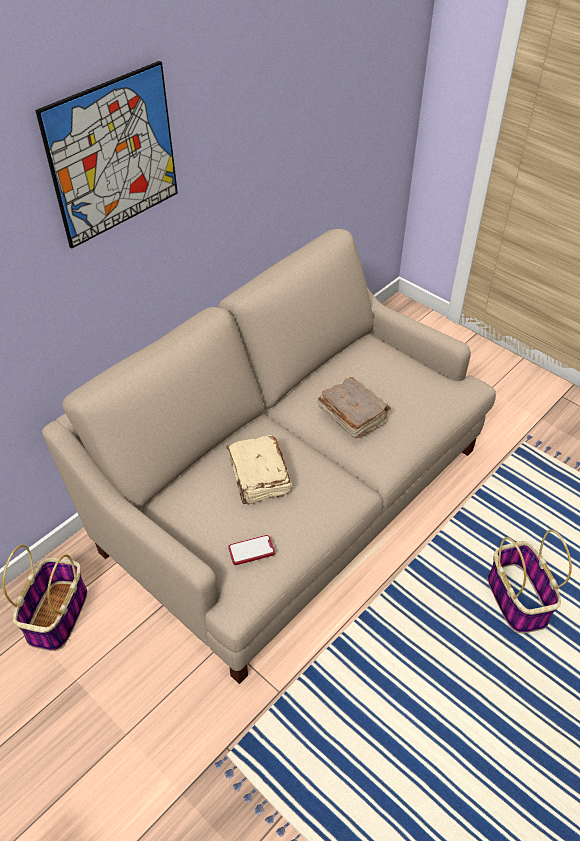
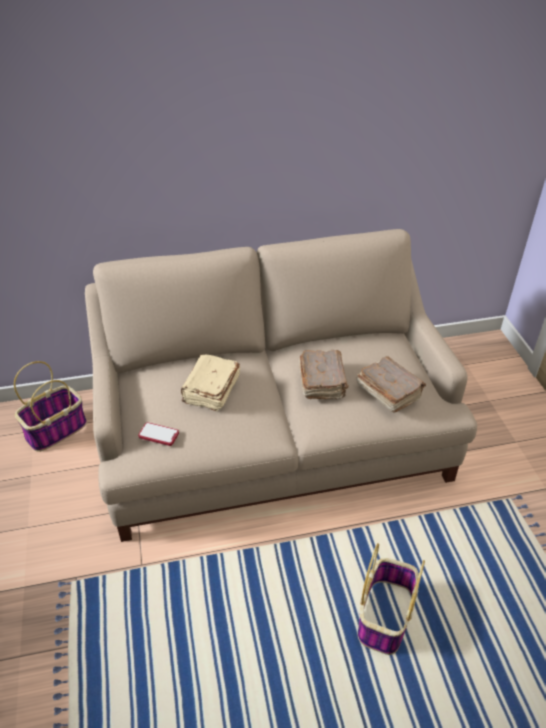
camera: 35 degrees right, 5 degrees down
(113, 156) = (183, 92): picture -> none
(414, 395) = (388, 392): none -> brown book

